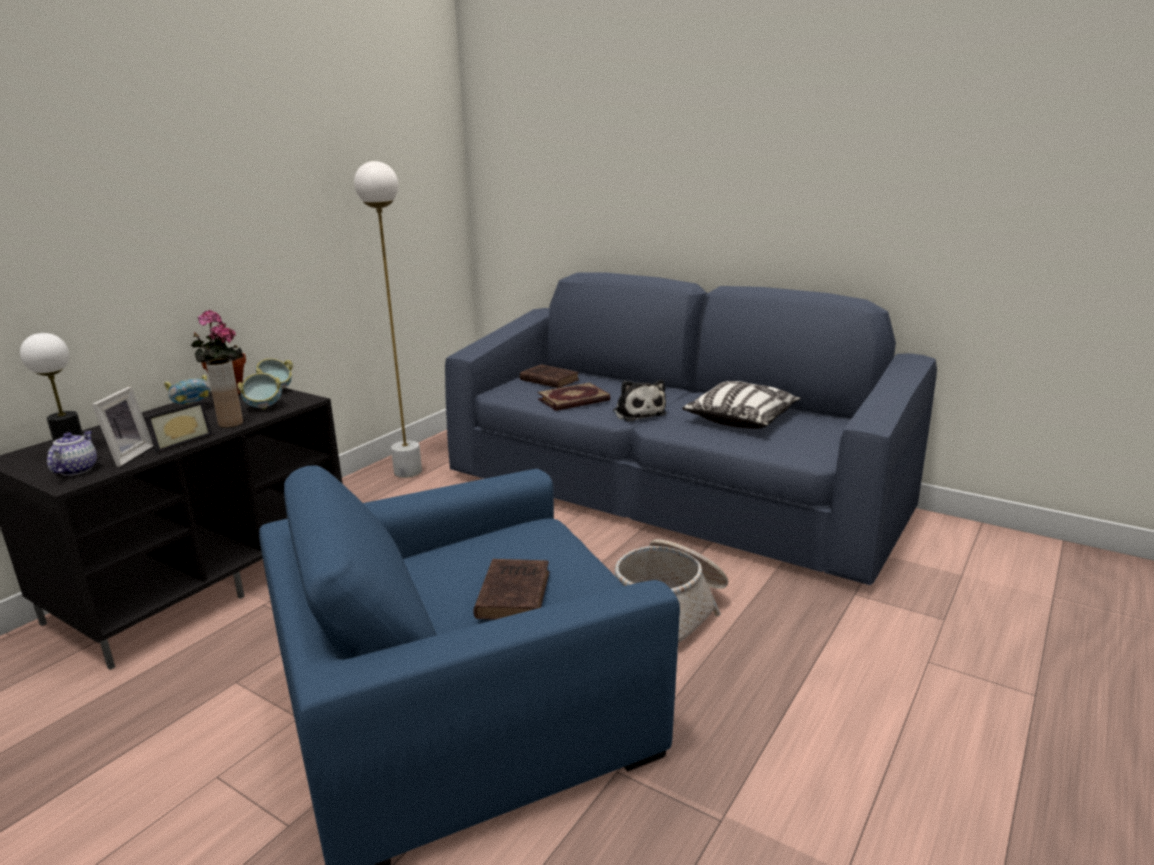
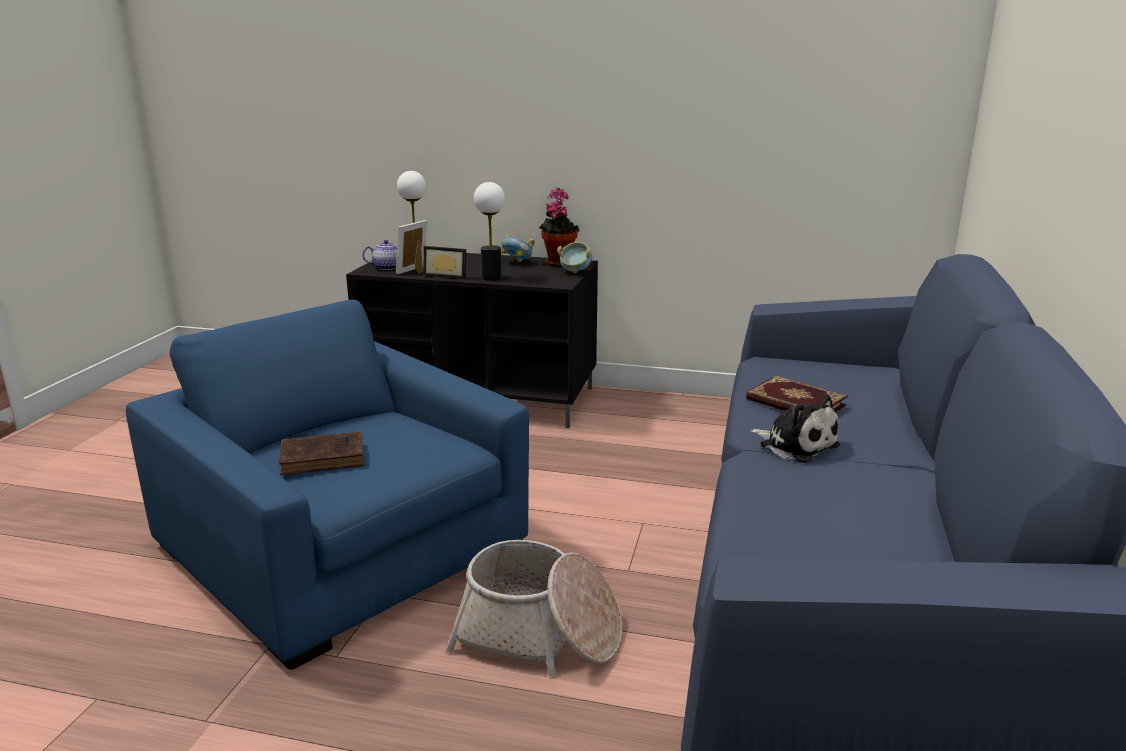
camera: 70 degrees right, 0 degrees up
(126, 456) = (416, 271): picture frame -> picture frame turned 135 degrees clockwise
(231, 424) = (491, 278): brown vase -> table lamp
(263, 407) = (533, 277): bowl -> none
(408, 472) = (725, 417): white floor lamp -> none
(548, 379) = (848, 378): brown book -> none
(638, 413) = (795, 445): plush toy -> plush toy turned 90 degrees counterclockwise
(741, 419) = (864, 522): pillow -> none

